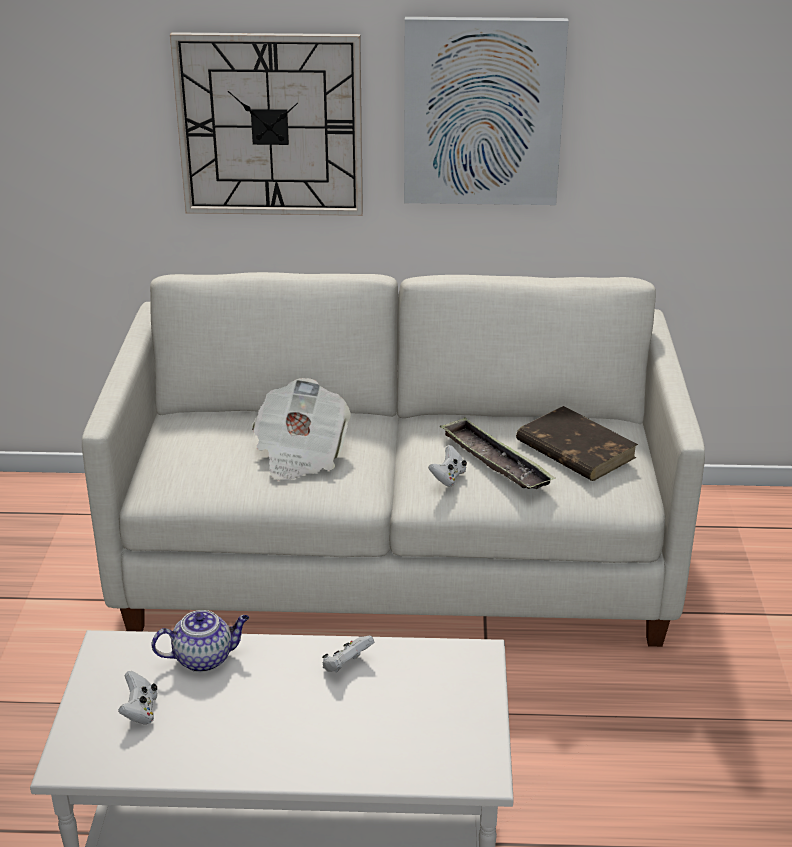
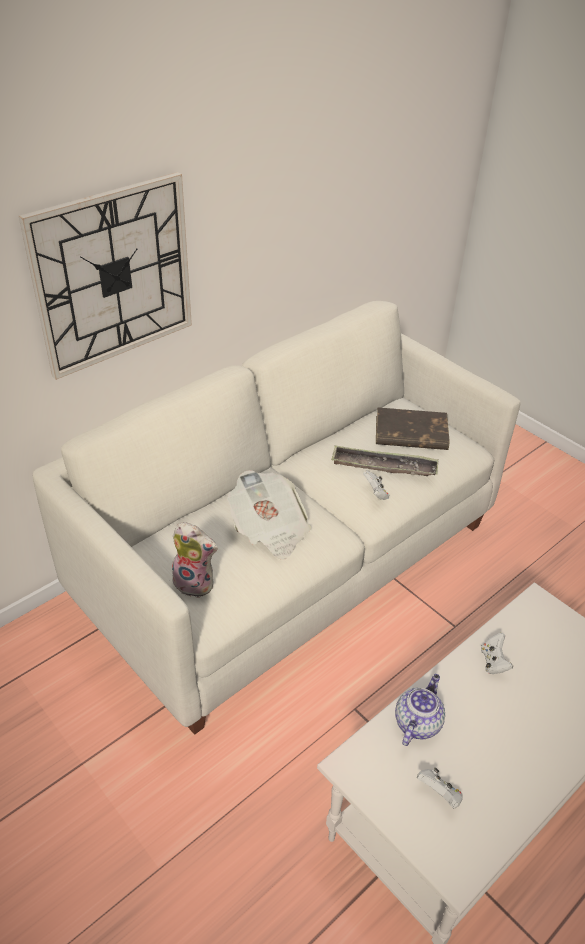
camera: 45 degrees left, 10 degrees up
(183, 458) = (196, 582): none -> plush toy
(482, 112) = (263, 212): picture -> none

